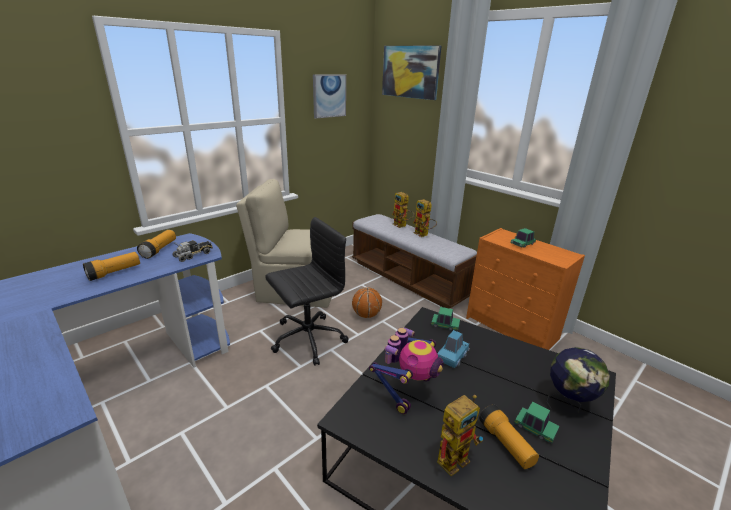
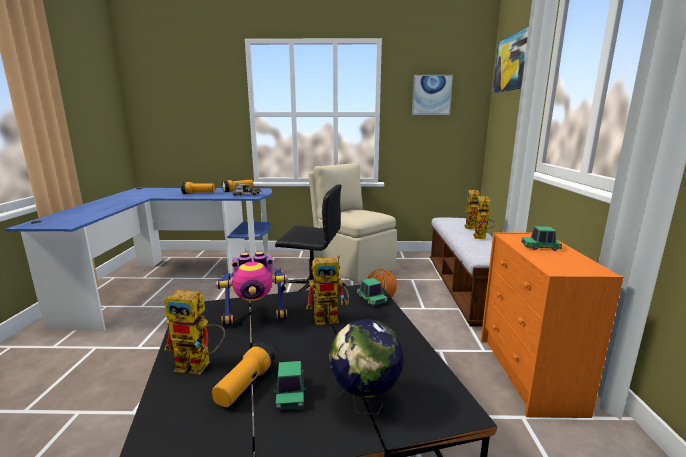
camera: 45 degrees right, 10 degrees down
(452, 356) = (331, 318): blue toy car -> toy robot

